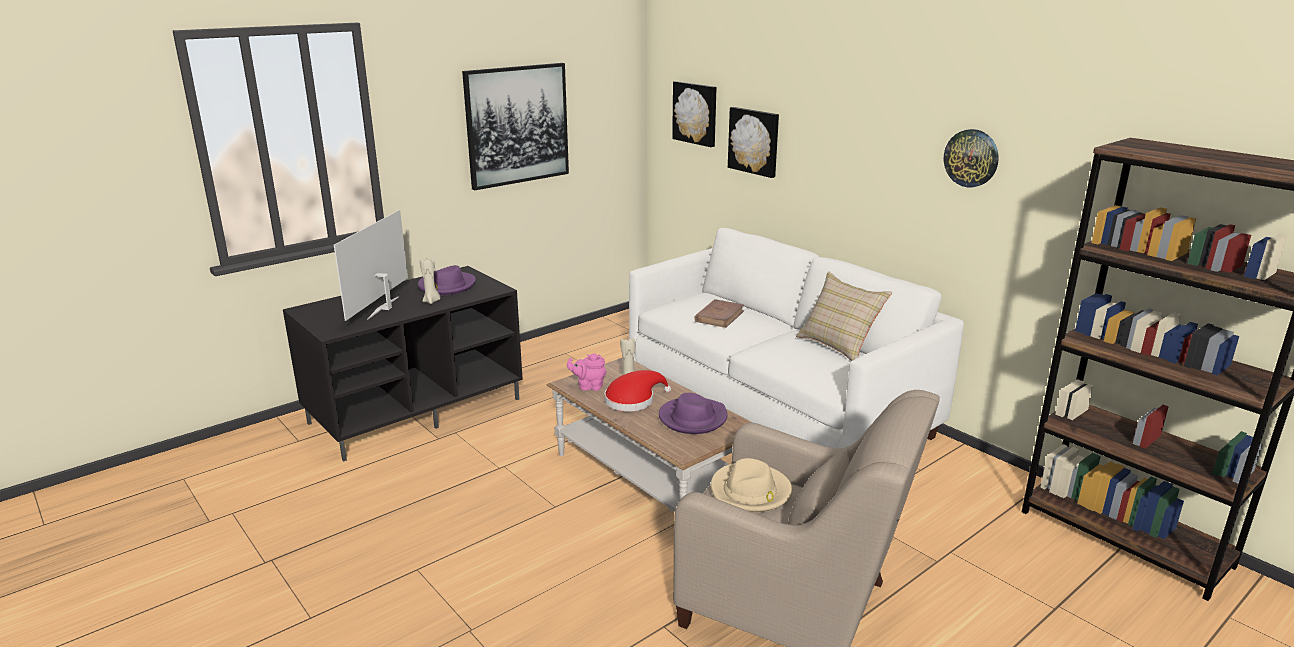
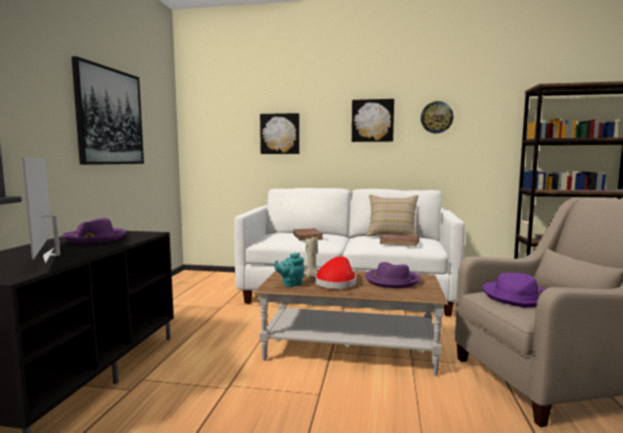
camera: 40 degrees left, 15 degrees down
(431, 301) = (100, 245): beige candle -> none
(589, 386) = (290, 284): pink teapot -> turquoise teapot
(696, 113) = (227, 123): picture -> picture (372, 120)
(750, 492) = (517, 297): beige hat -> purple hat
(809, 363) = (399, 242): none -> brown book

